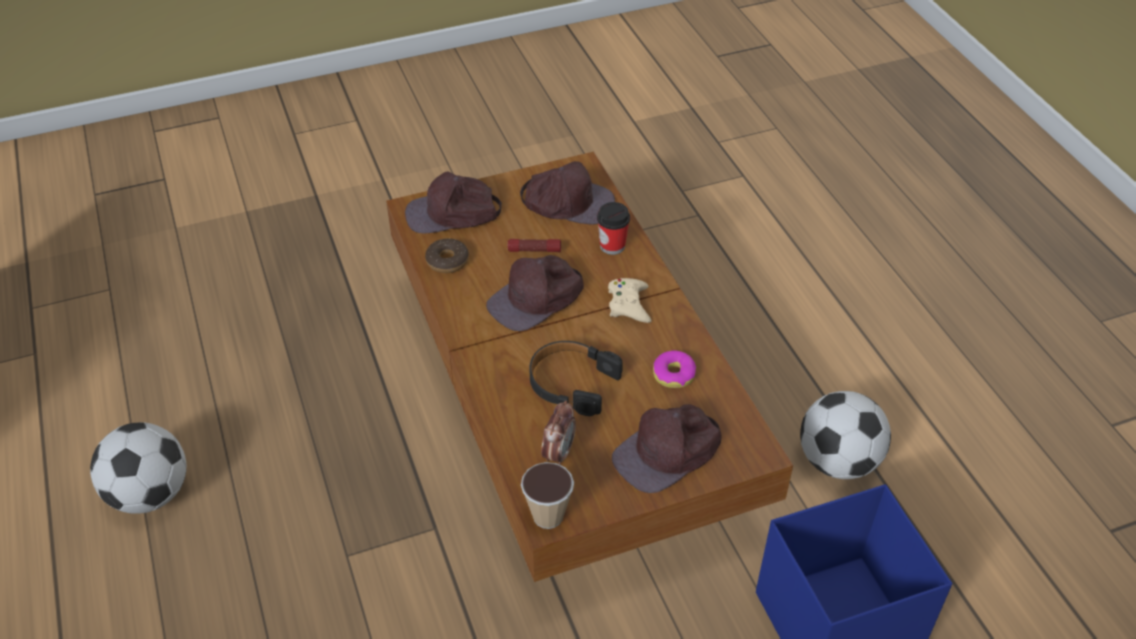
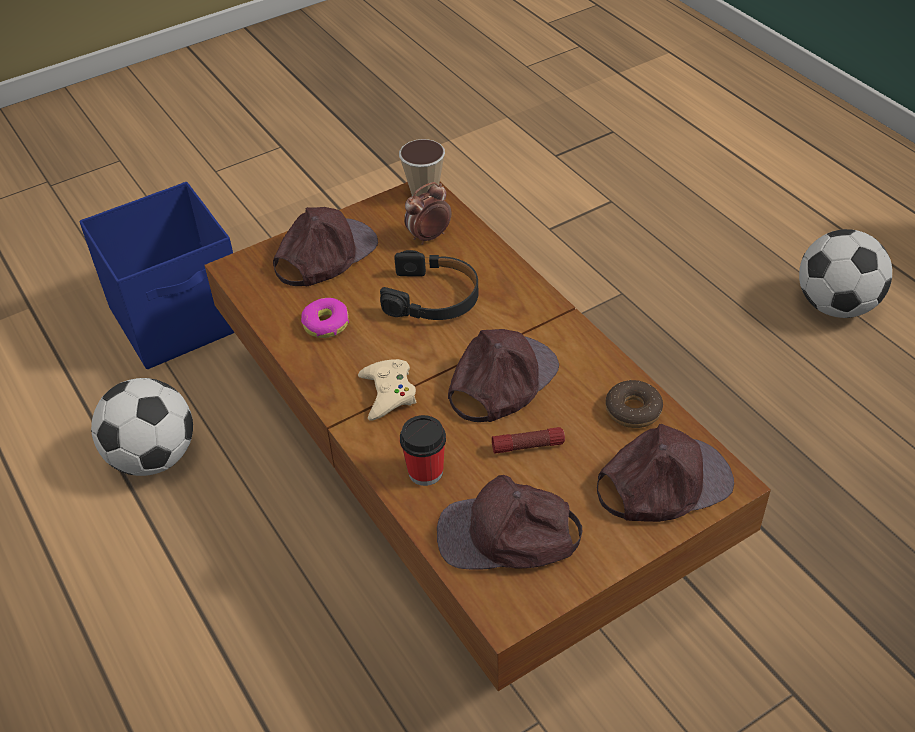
camera: 170 degrees right, 0 degrees up
(558, 453) = (429, 237): alarm clock -> alarm clock turned 45 degrees clockwise

